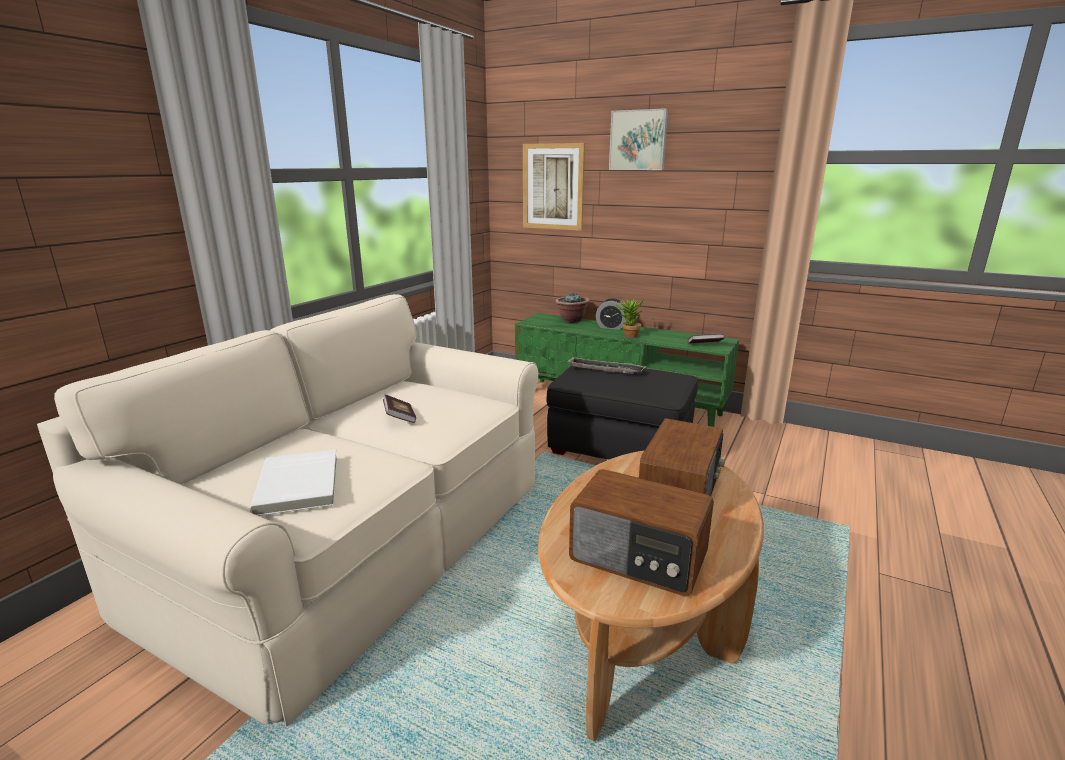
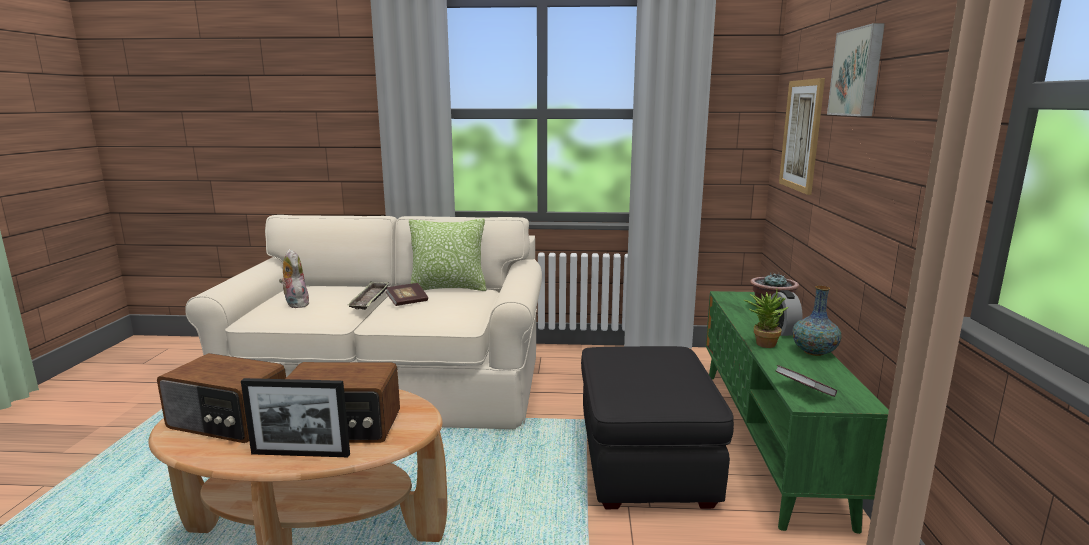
camera: 65 degrees right, 5 degrees down
(300, 485) = (295, 304): white book -> plush toy
(376, 395) = (448, 288): none -> pillow
(605, 370) = (653, 358): tray -> tray (370, 300)
(638, 558) = (228, 422): radio -> radio turned 75 degrees counterclockwise
(651, 330) = (813, 352): none -> vase
(727, 516) = (300, 454): none -> picture frame

